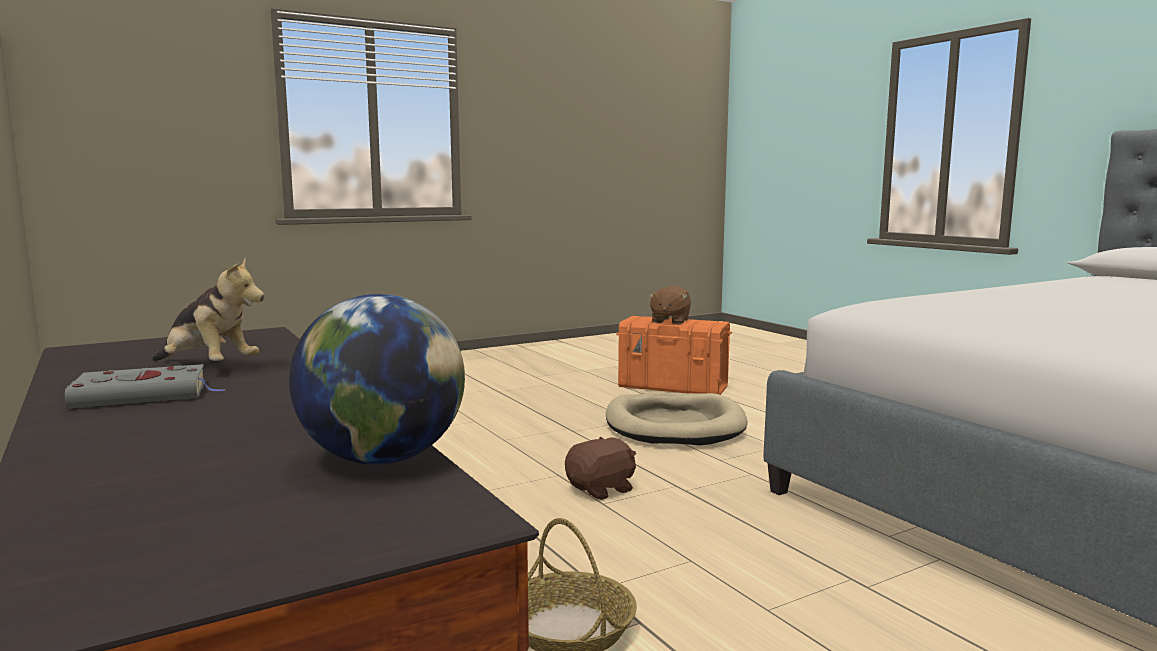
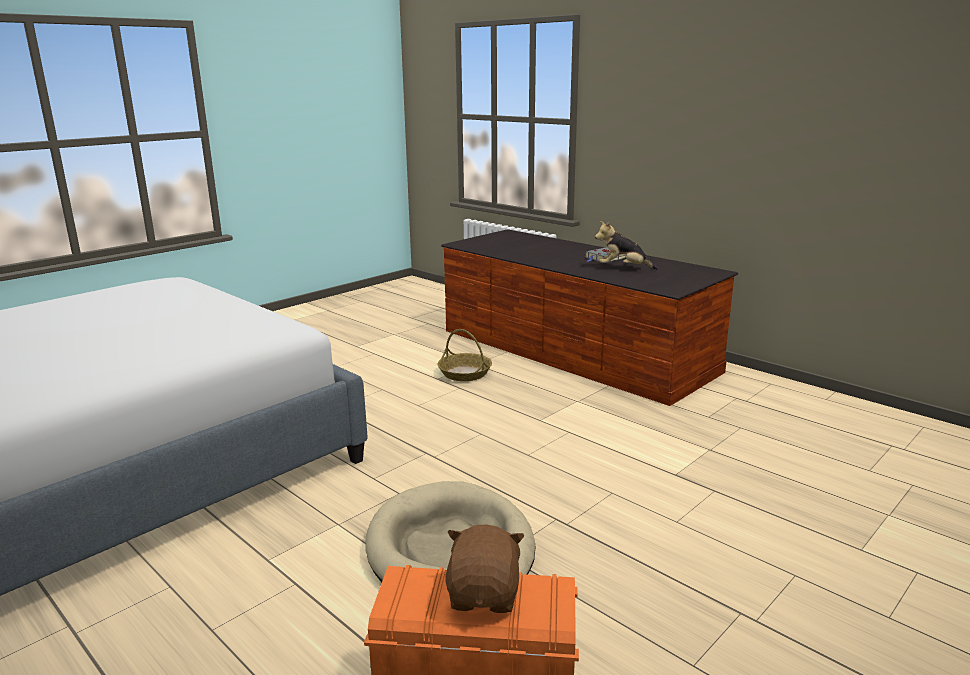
camera: 165 degrees right, 10 degrees up
(383, 459) = (491, 250): globe -> none
(601, 489) = (487, 445): brown plush toy -> none

